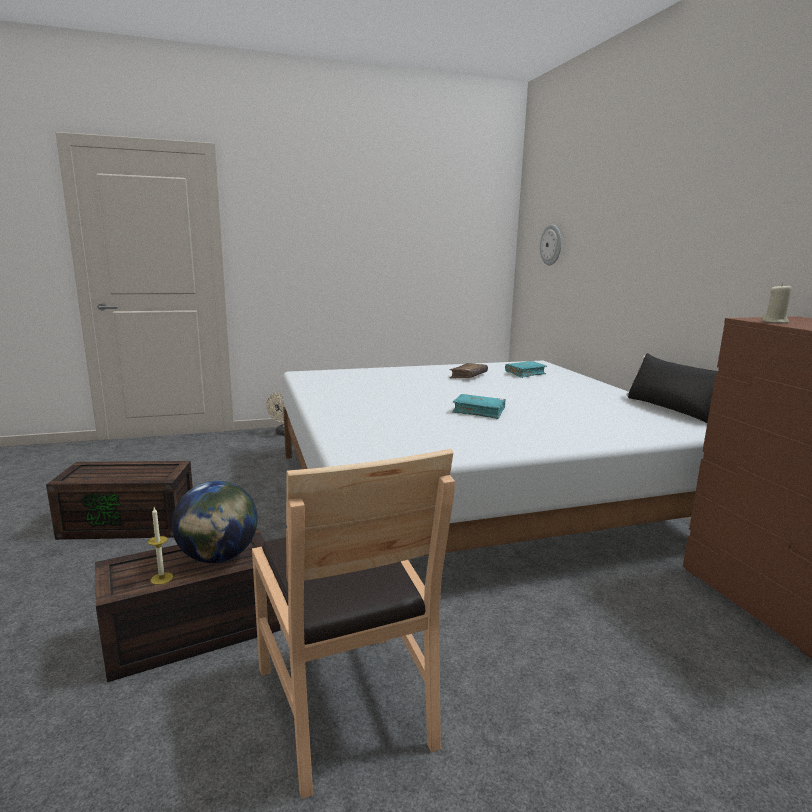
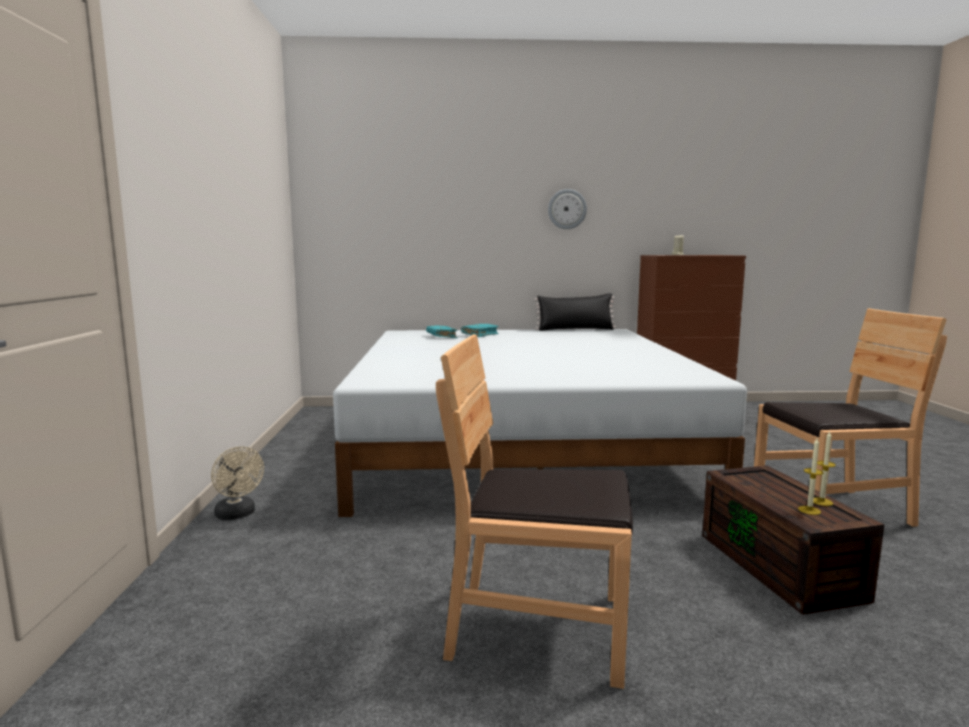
camera: 75 degrees left, 5 degrees down
(131, 523) = (539, 628): brown storage box -> brown chair
(146, 570) = (809, 510): none -> candle
(218, 557) = (771, 483): globe -> none
(468, 376) = (439, 346): brown book -> none
(479, 412) = (570, 352): turquoise book -> turquoise book (480, 334)
(551, 245) = (370, 215): wall clock -> wall clock (567, 209)

